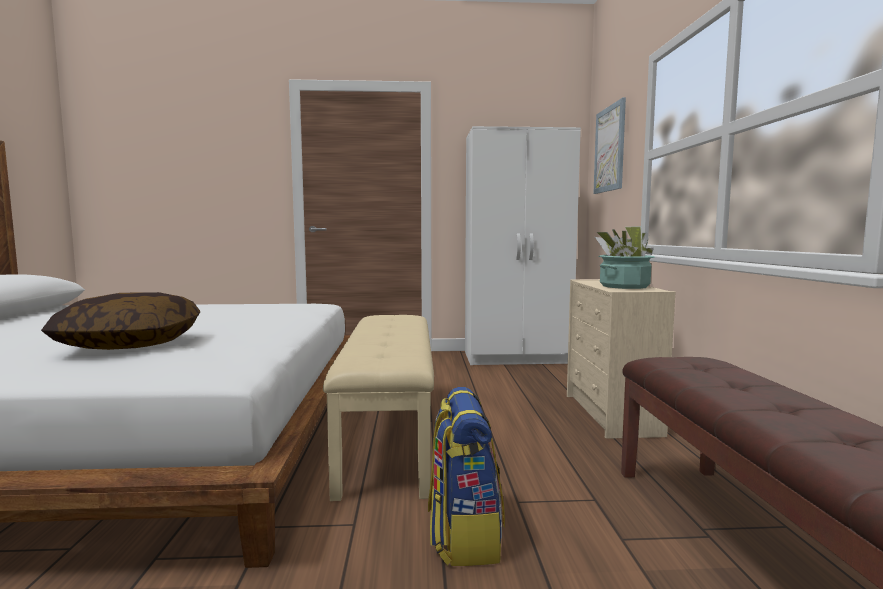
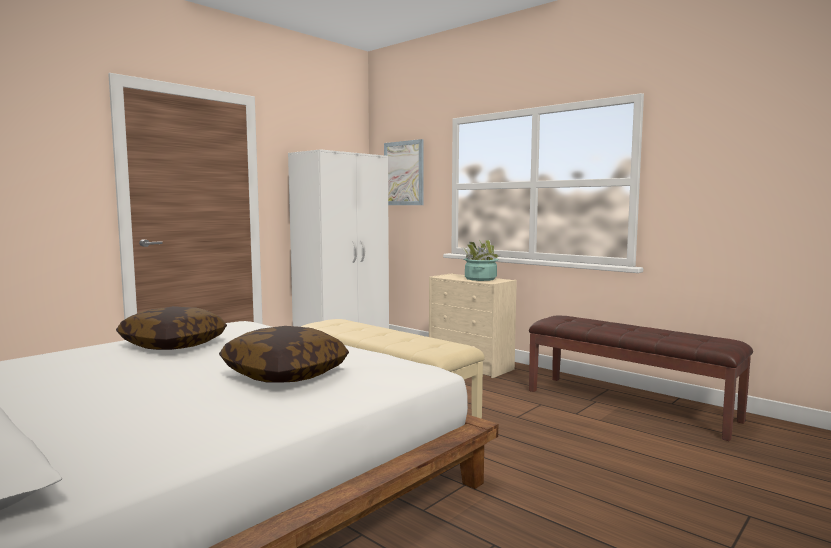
camera: 45 degrees left, 0 degrees up
(209, 311) = (173, 345): none -> pillow
(463, 535) = (526, 436): backpack -> none

